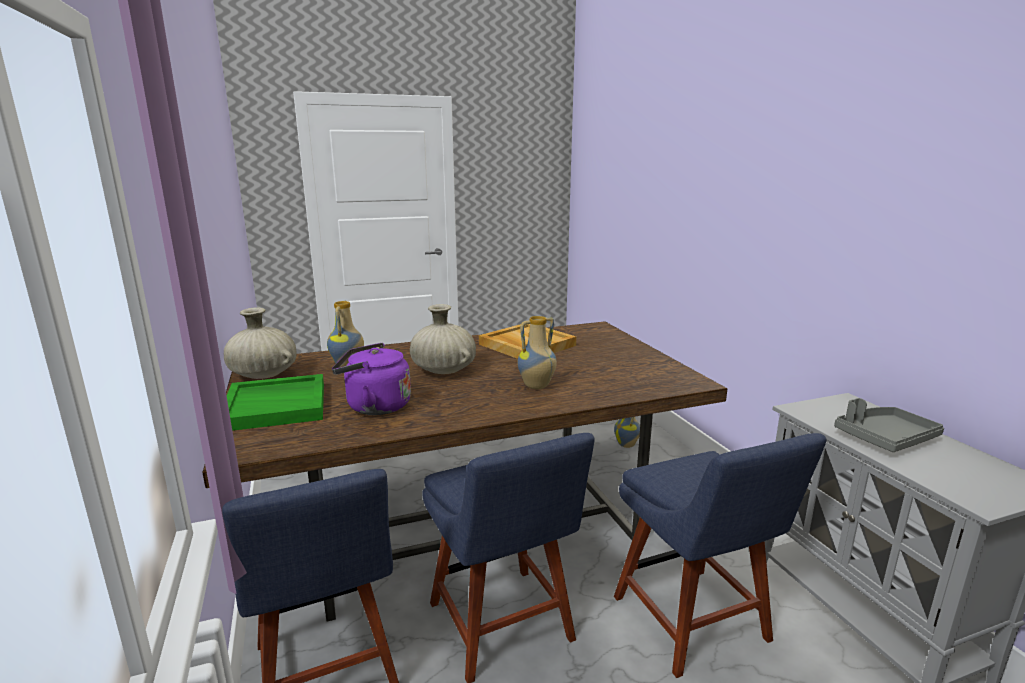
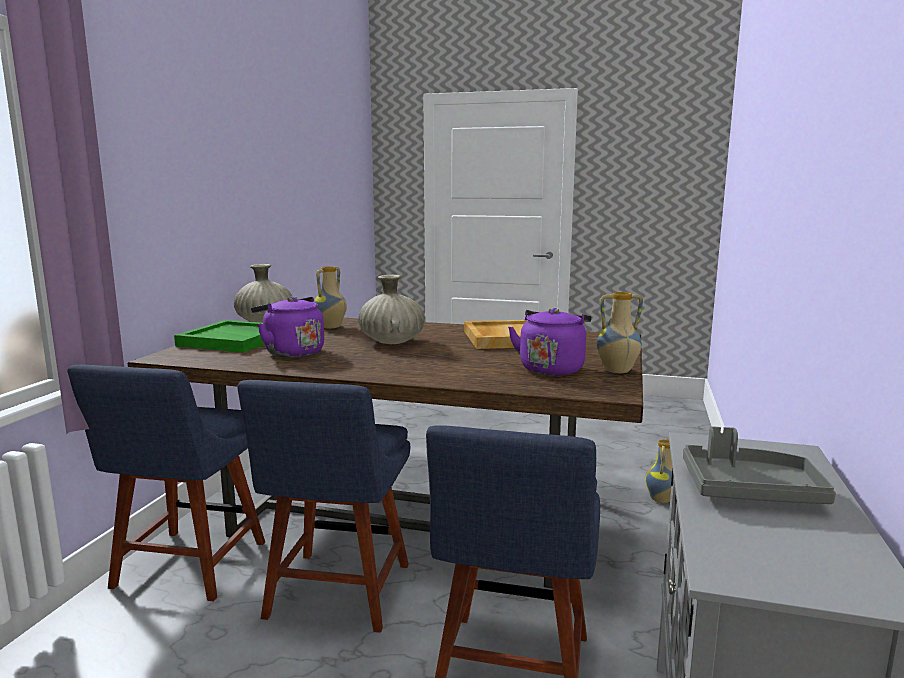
camera: 35 degrees right, 5 degrees down
(537, 386) = (442, 365): vase -> vase (617, 371)
(616, 369) = (552, 368): none -> purple kettle

